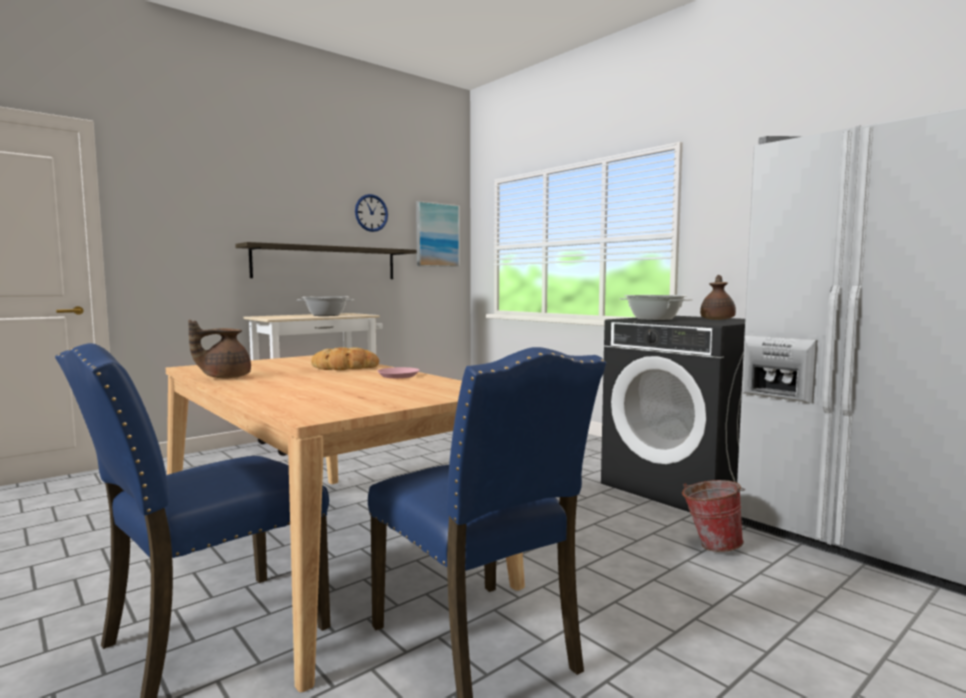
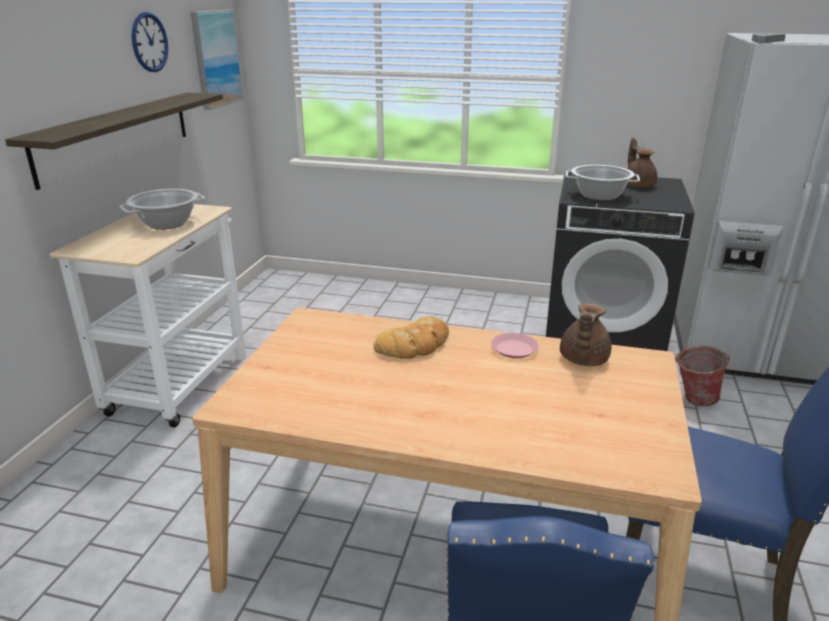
camera: 35 degrees left, 20 degrees up
(224, 377) = (353, 420): brown teapot -> brown teapot (582, 360)

